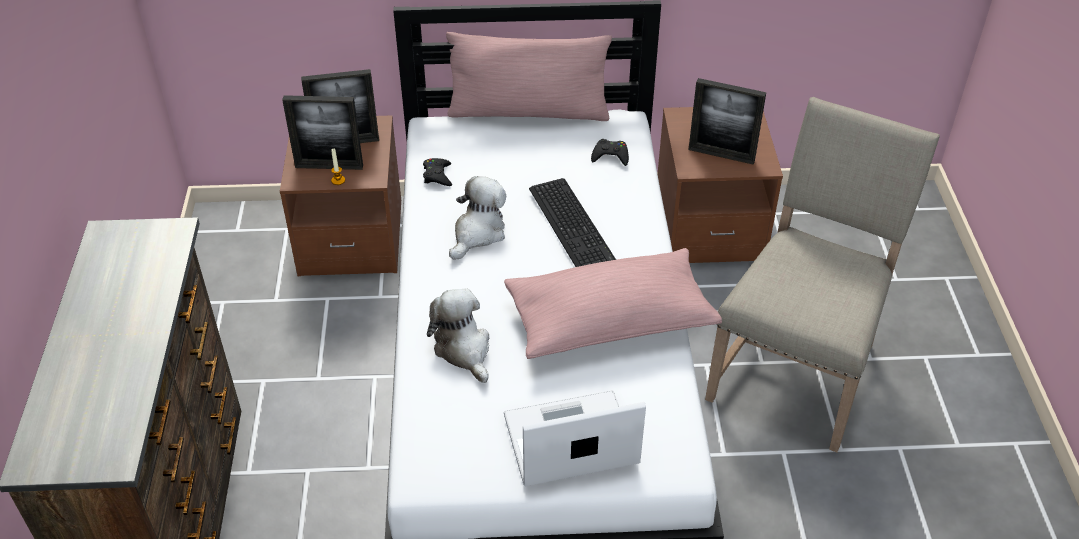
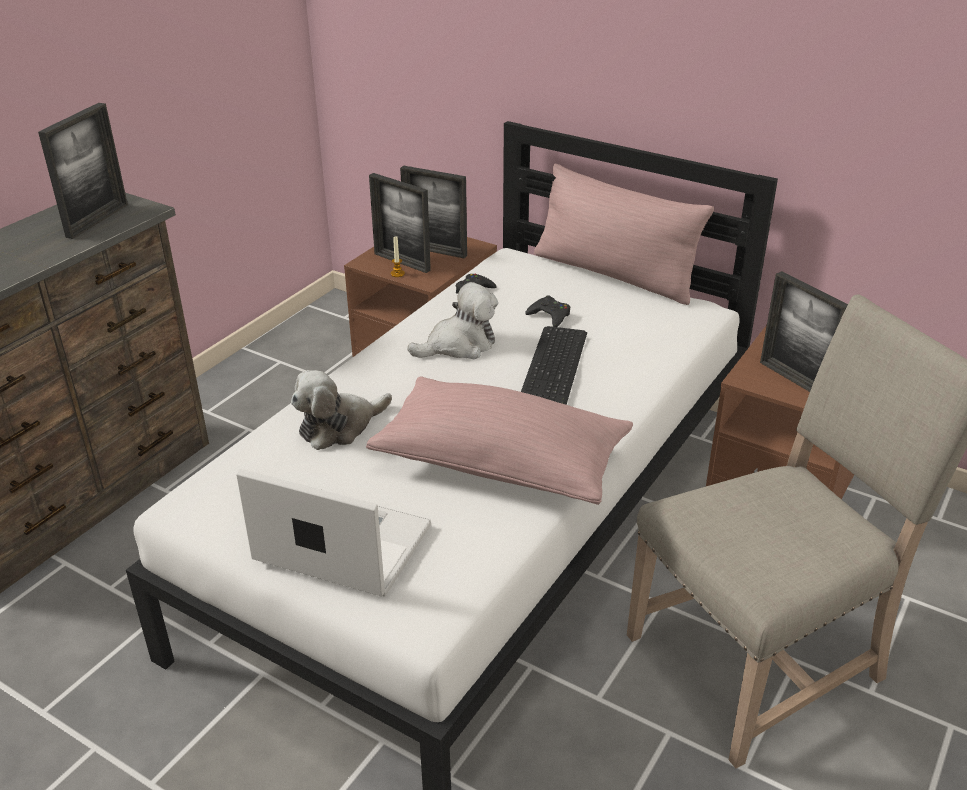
camera: 35 degrees right, 10 degrees down
(145, 262) = (97, 220): none -> picture frame
(463, 349) = (339, 427): plush toy -> plush toy turned 135 degrees counterclockwise
(610, 156) = (655, 331): black game controller -> black game controller (550, 316)

